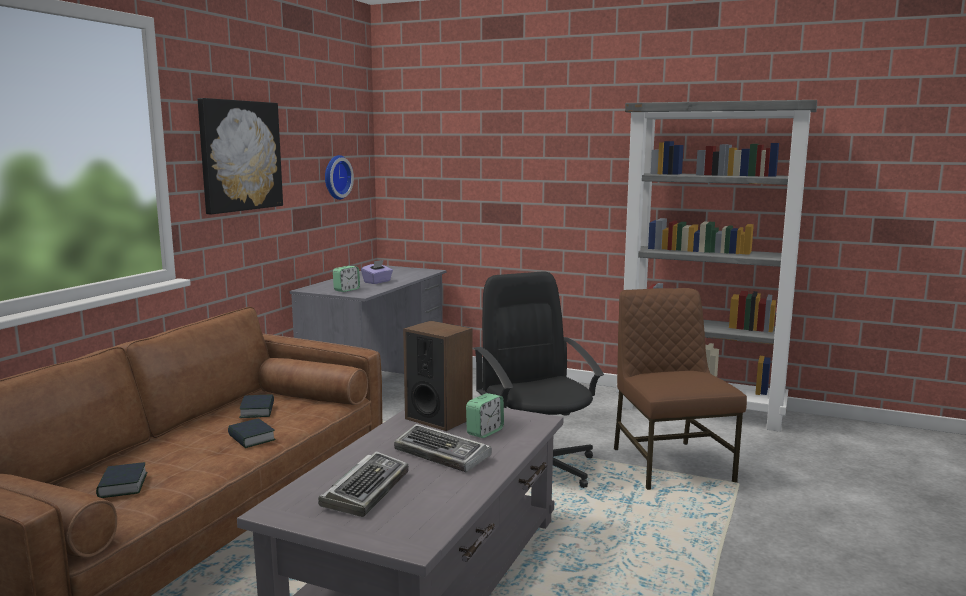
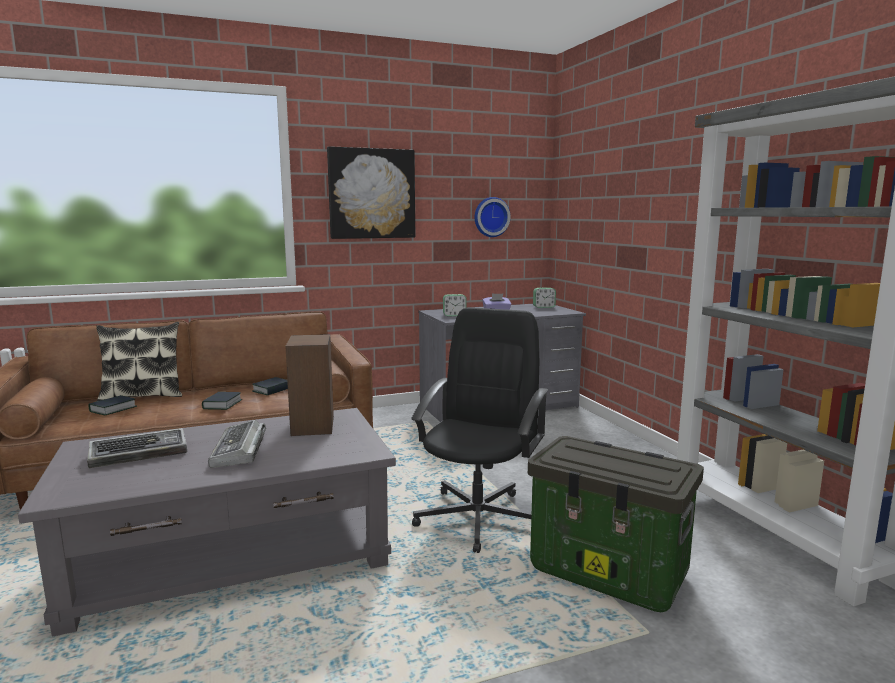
camera: 45 degrees right, 0 degrees up
(106, 464) = (143, 396): none -> pillow
(485, 432) = (308, 446): alarm clock -> alarm clock (544, 307)
(669, 464) = (610, 572): brown chair -> storage box

